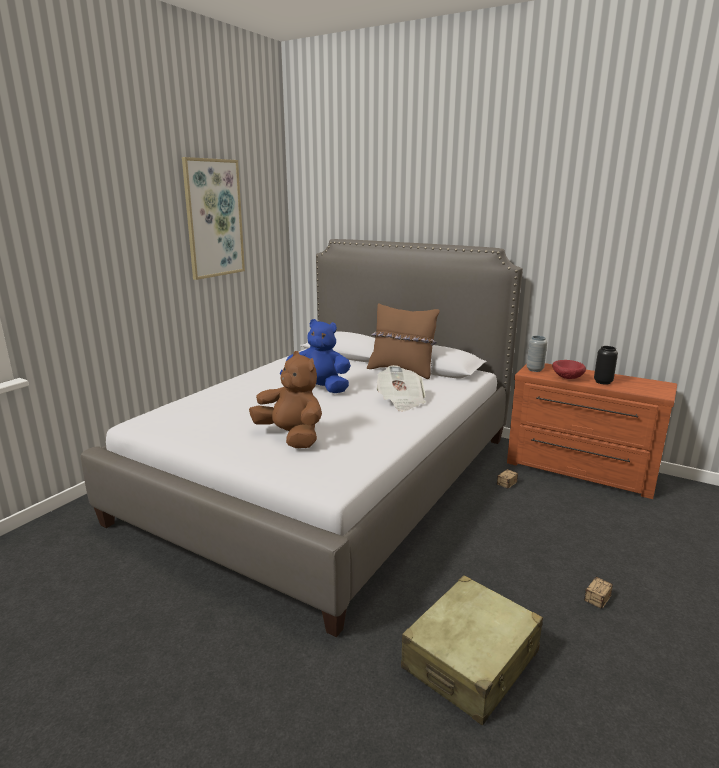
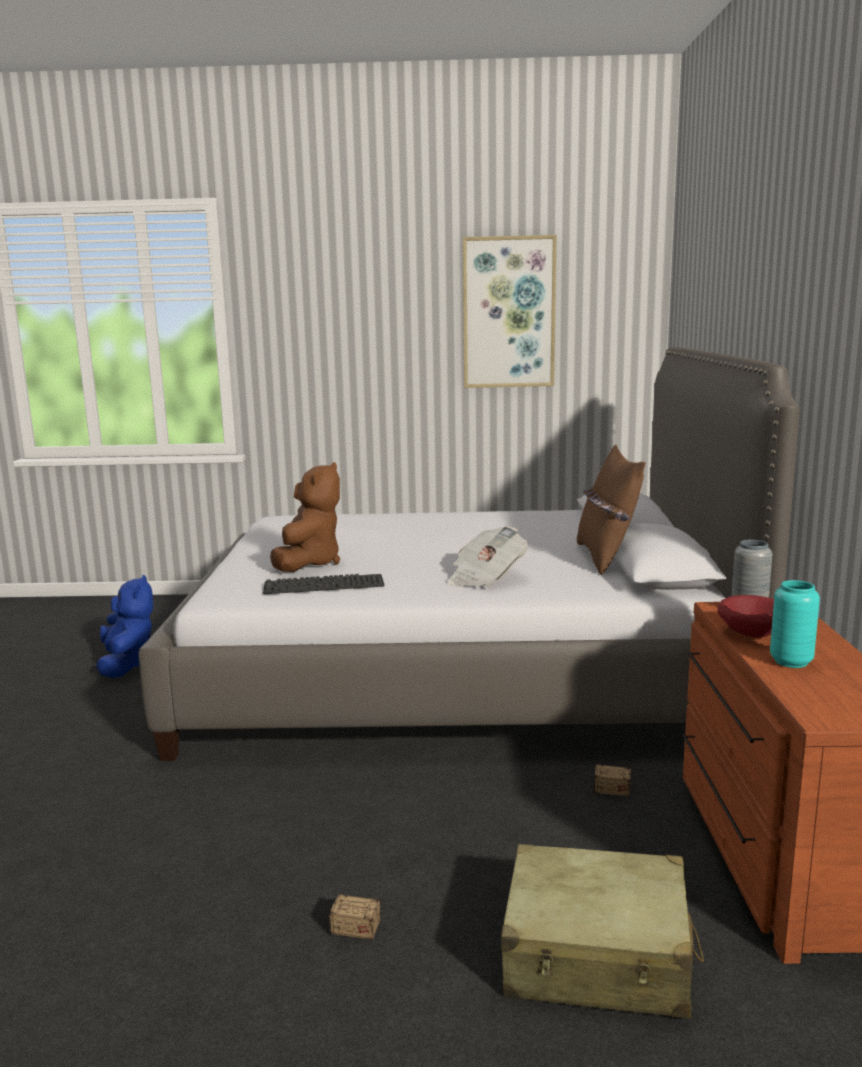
camera: 60 degrees right, 5 degrees down
(318, 389) = (462, 542): blue plush toy -> blue plush toy (127, 665)
(354, 443) = (324, 585): none -> keyboard
(471, 660) = (164, 846): beige suitcase -> beige suitcase (597, 956)
(603, 382) = (791, 661): black vase -> turquoise vase

